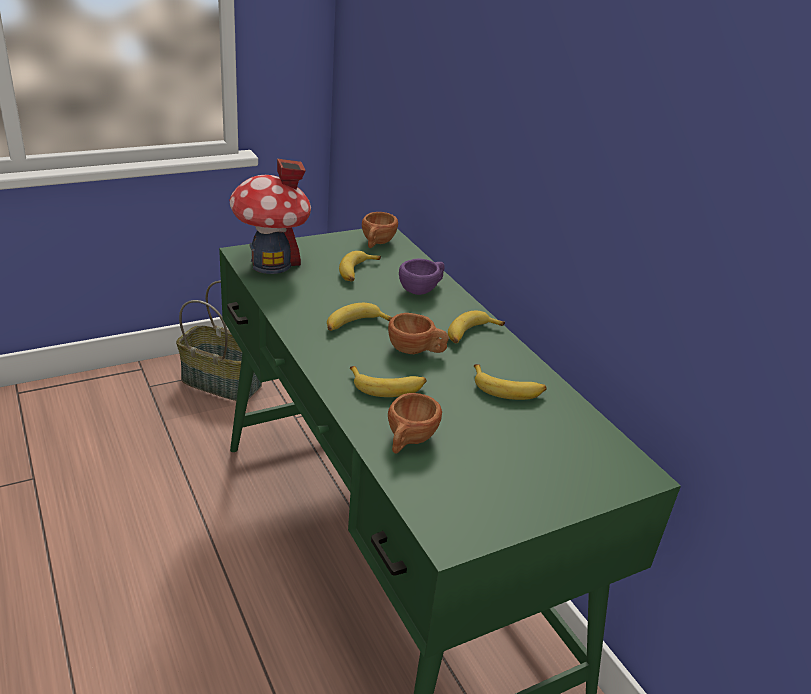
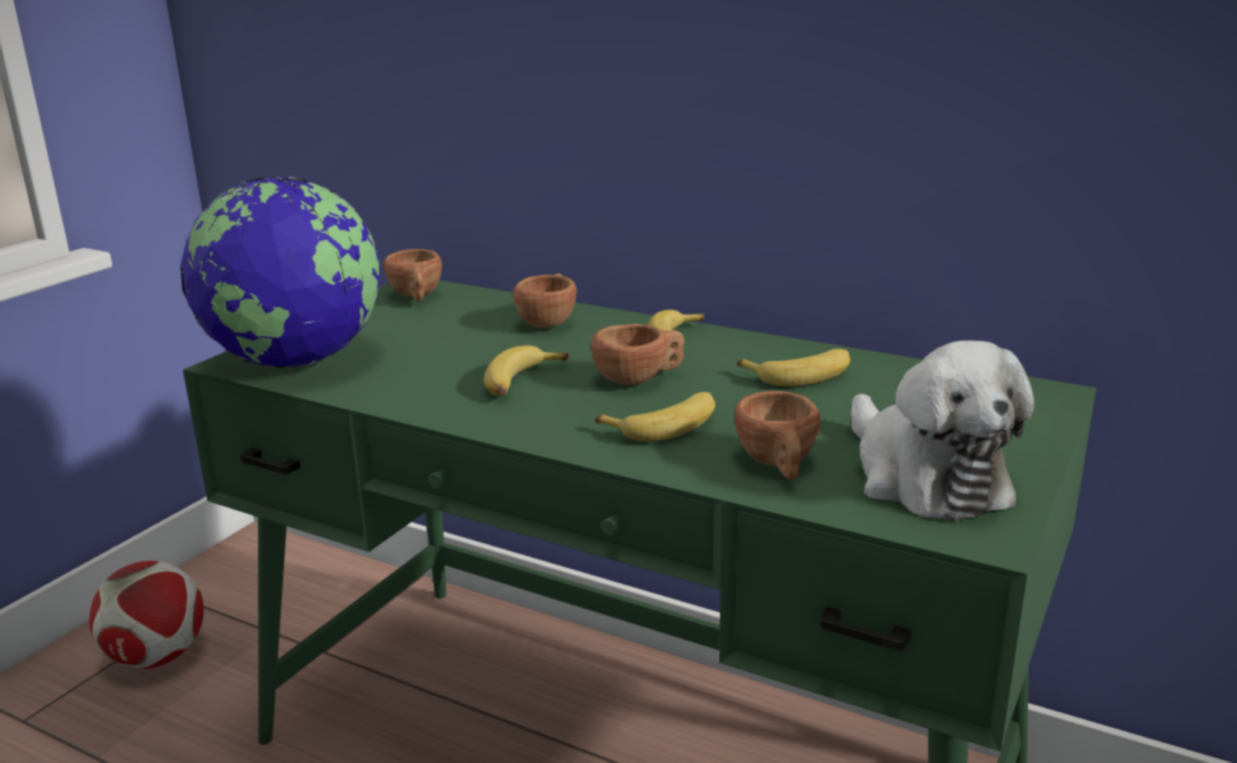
camera: 30 degrees left, 10 degrees down
(222, 382) = (157, 657): basket -> football
(271, 264) = (297, 361): toy house -> globe
(357, 272) = (437, 331): banana -> none
(422, 289) = (549, 321): purple cup -> brown cup
(474, 488) = (924, 477): none -> plush toy

